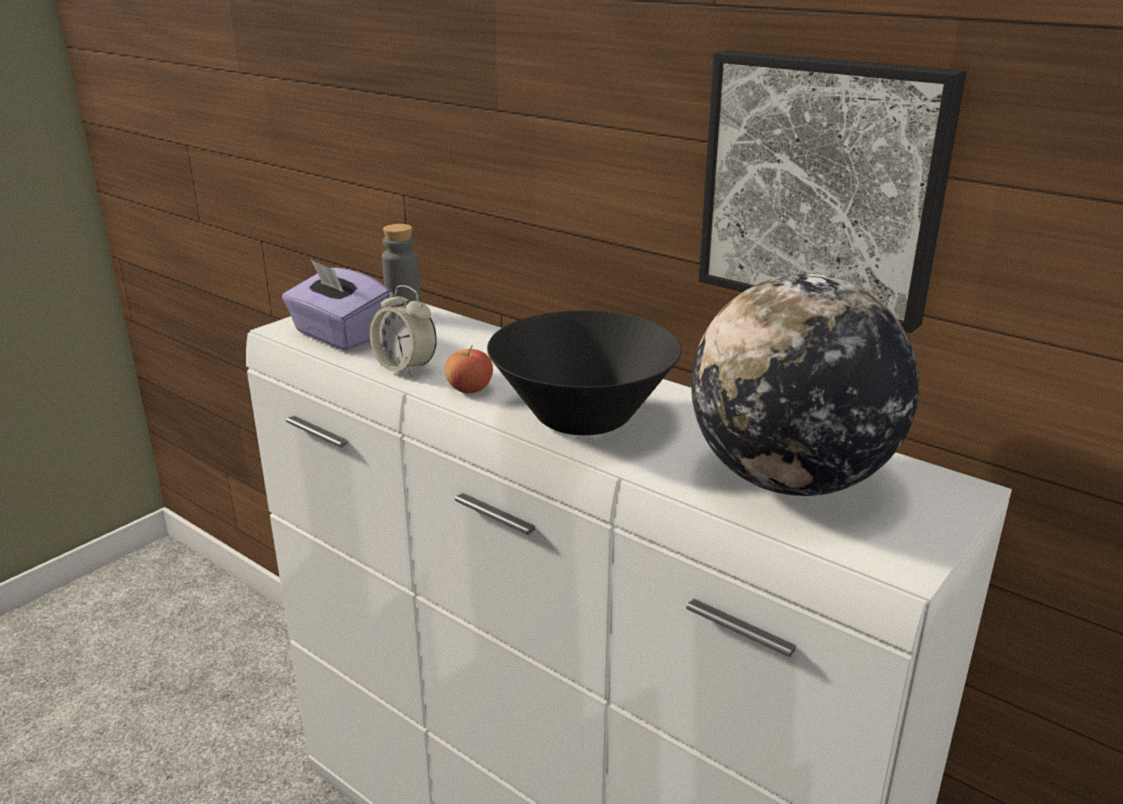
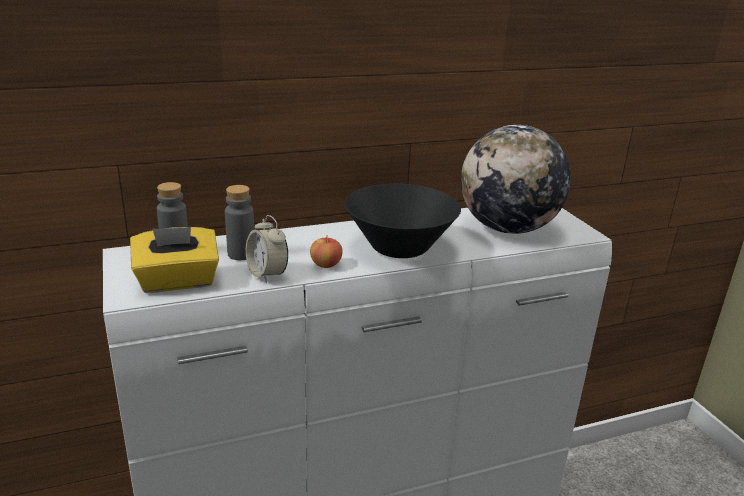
camera: 60 degrees left, 0 degrees up
(339, 336) = (177, 282): purple tissue box -> yellow tissue box
(405, 367) = (267, 274): alarm clock -> alarm clock turned 75 degrees clockwise
(438, 341) = (241, 254): none -> grey bottle
(823, 185) = (457, 85): picture -> none

